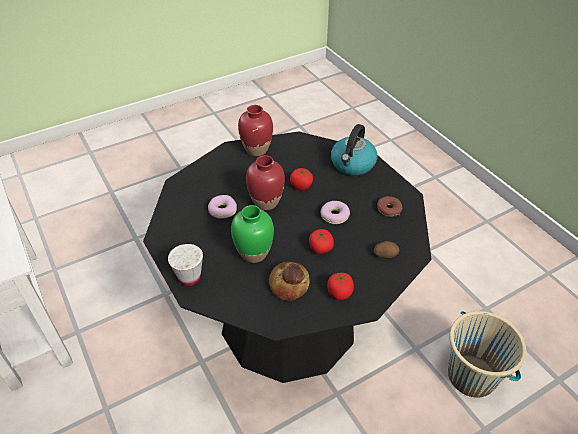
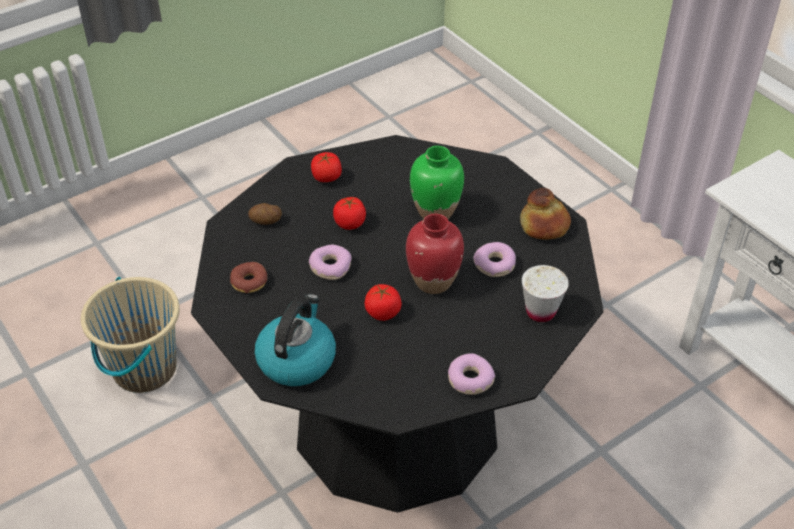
camera: 175 degrees right, 0 degrees up
(189, 278) = (506, 182): white cup -> white cup (540, 312)
(257, 150) = (470, 380): red vase -> donut
(289, 285) = (385, 181): bread -> bread (543, 226)

